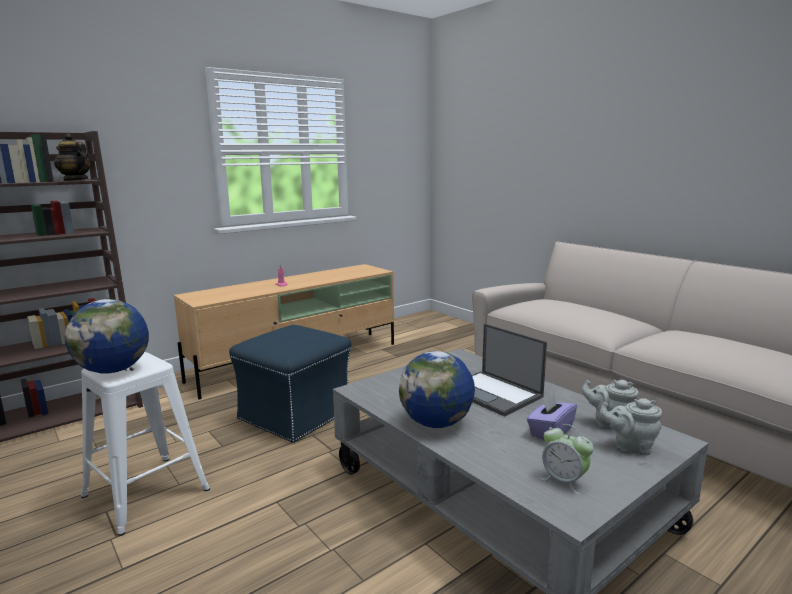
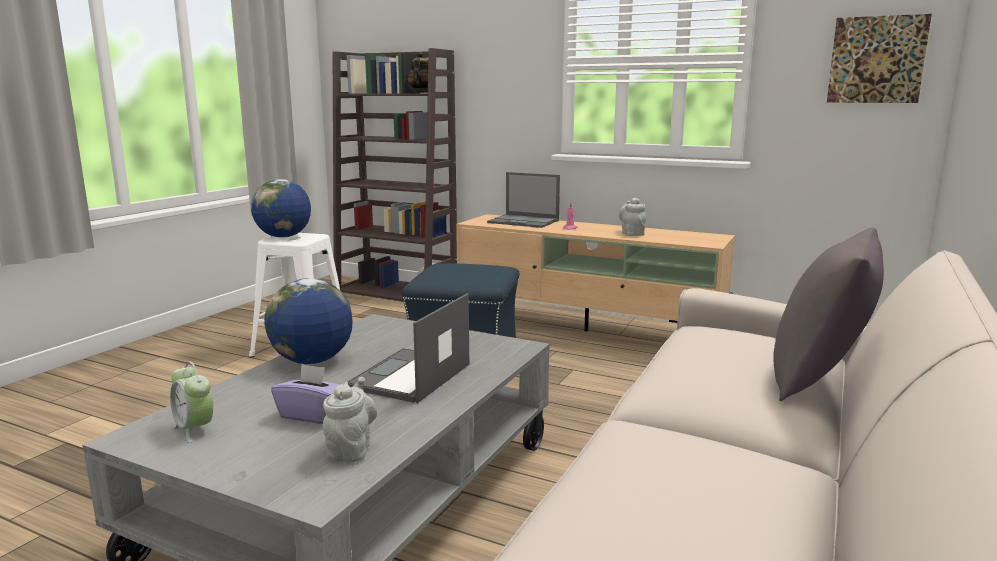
camera: 65 degrees right, 0 degrees up
(232, 290) = (524, 221): none -> laptop
(403, 150) = (877, 60): none -> picture
(564, 481) = (194, 430): alarm clock -> alarm clock turned 60 degrees counterclockwise
(596, 305) = (819, 380): none -> grey pillow
(629, 447) = (285, 464): grey teapot -> grey teapot (631, 233)

